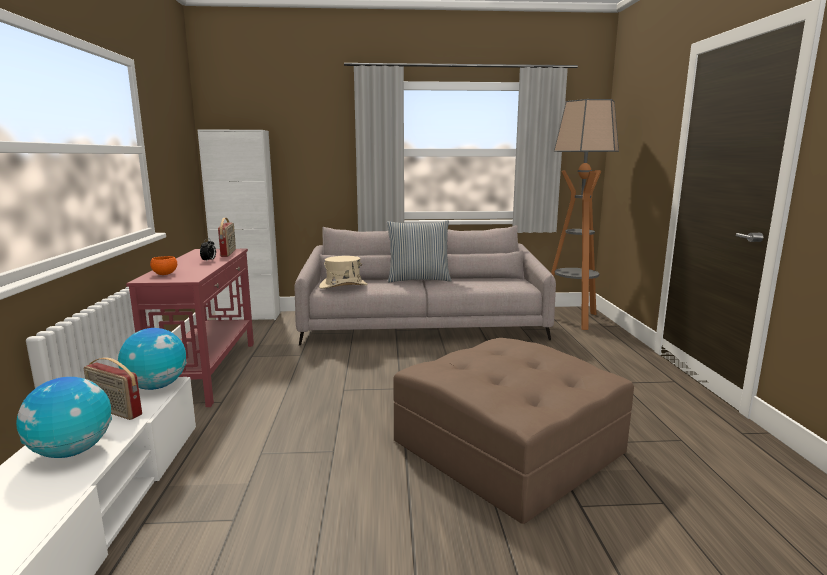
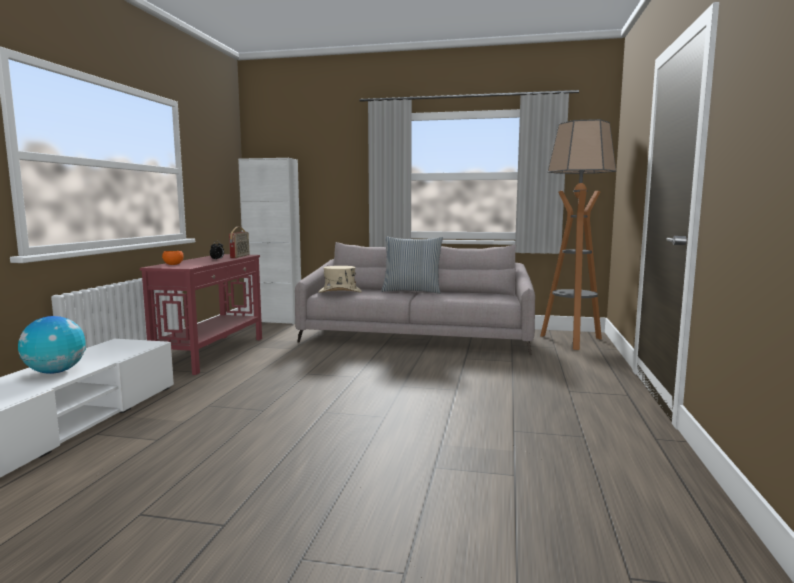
camera: 15 degrees right, 5 degrees down
(114, 411) = (101, 355): radio -> none
(156, 386) = (142, 345): globe -> none
(507, 446) = (410, 423): brown ottoman -> none

